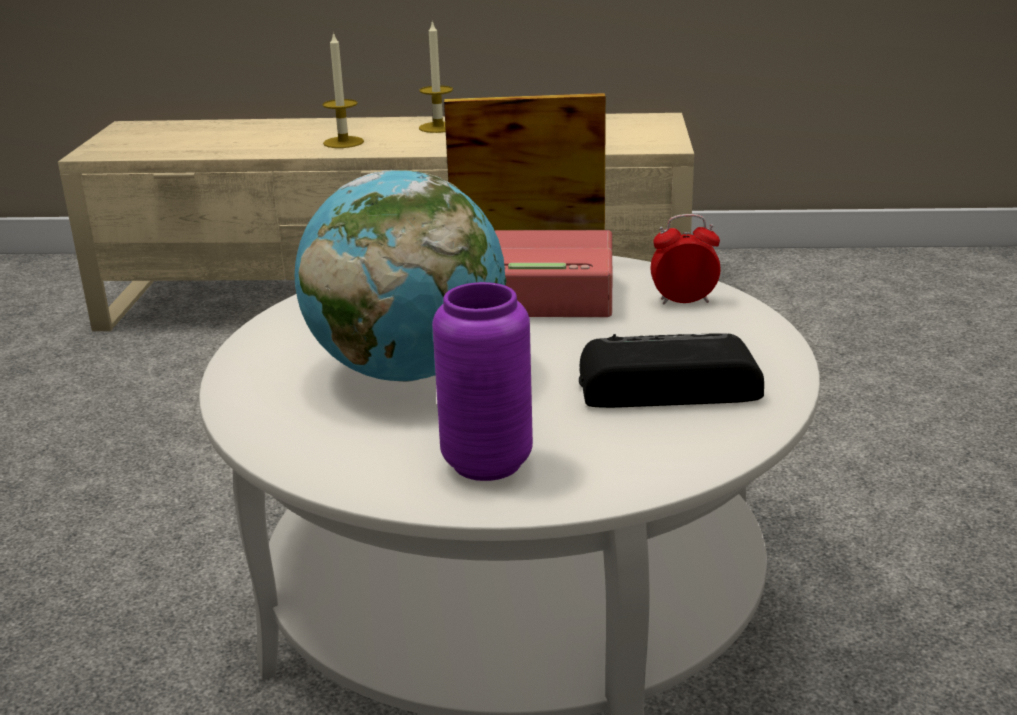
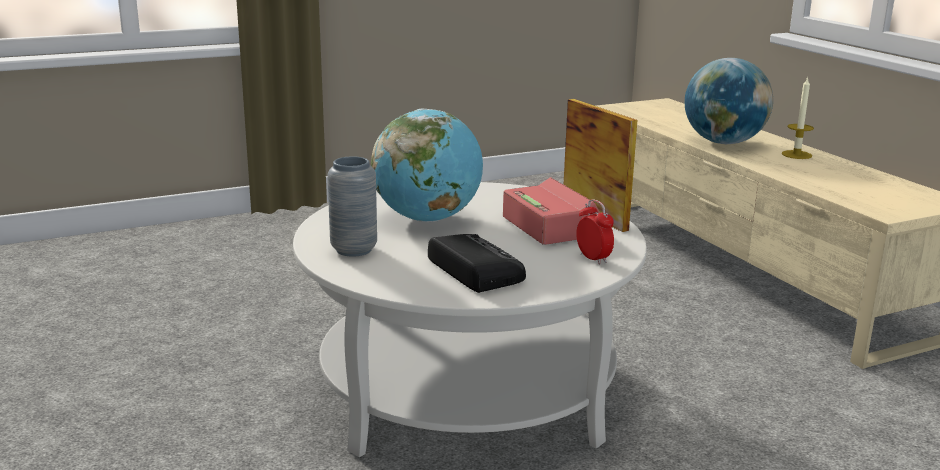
camera: 60 degrees right, 5 degrees down
(343, 142) = (724, 142): candle -> globe
(487, 463) = (354, 250): purple vase -> grey vase

